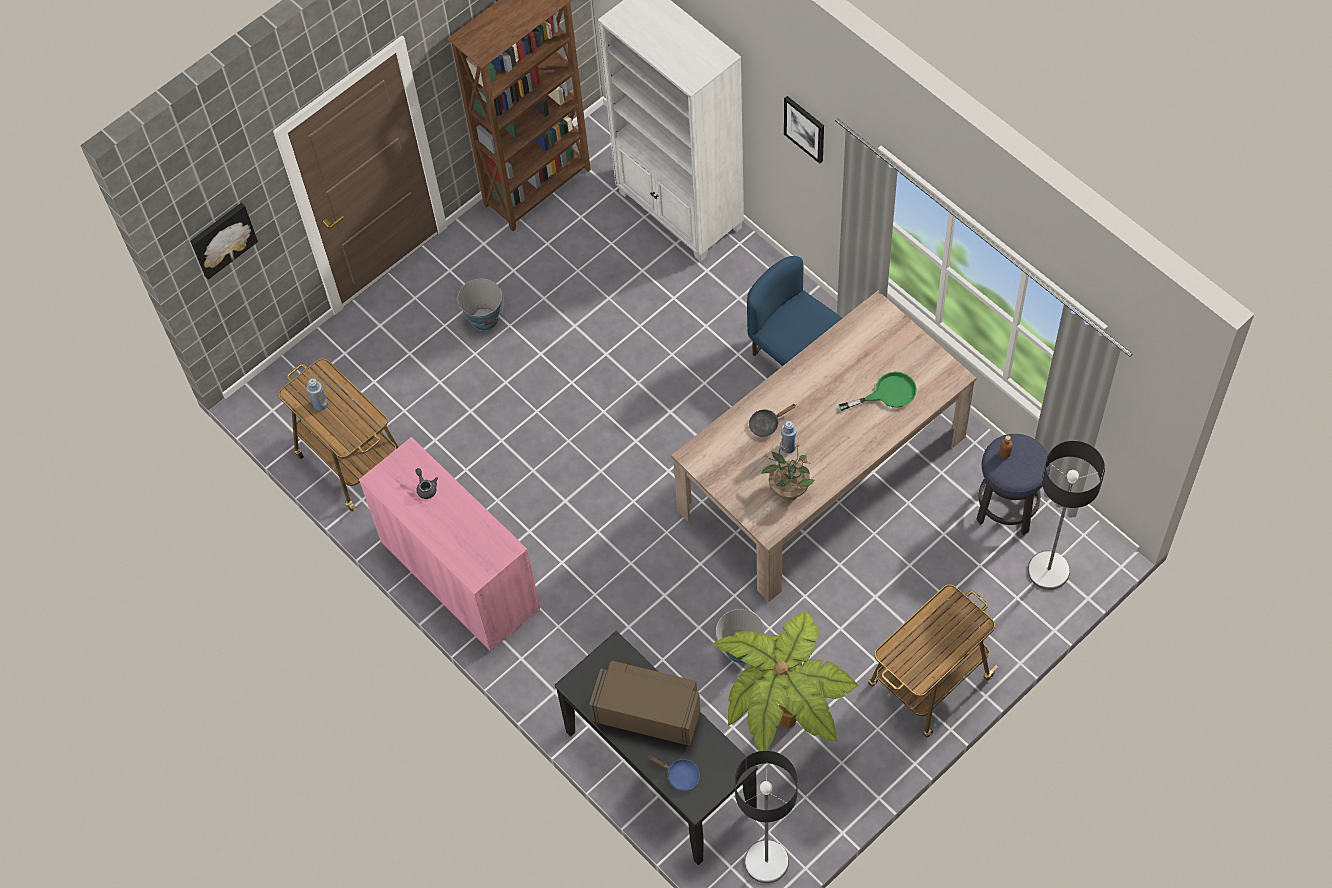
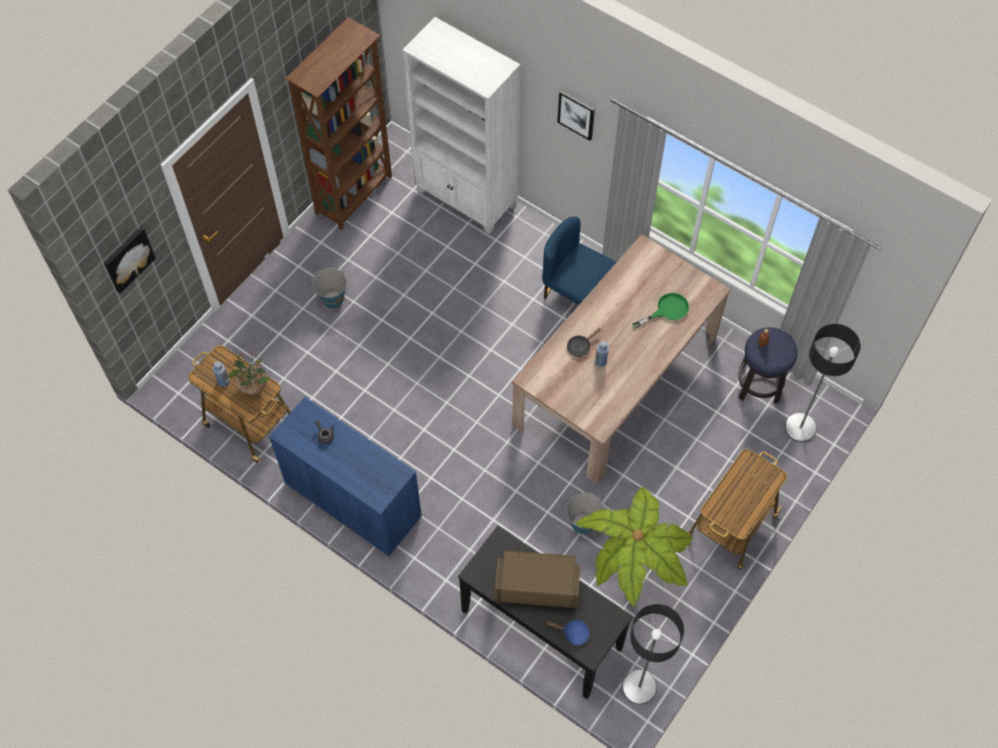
camera: 15 degrees left, 0 degrees up
(460, 575) = (353, 500): pink cabinet -> blue cabinet
(788, 488) = (608, 393): potted plant -> potted plant (253, 387)

